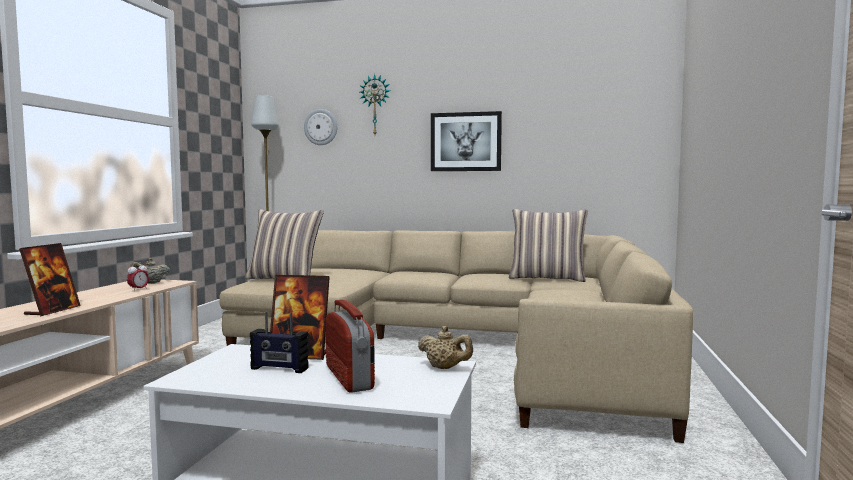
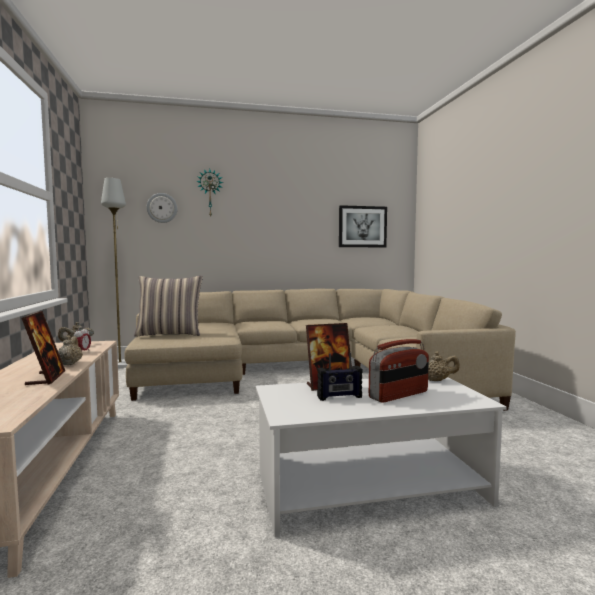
camera: 25 degrees left, 0 degrees up
(102, 299) = (70, 363): none -> beige teapot
(350, 377) = (399, 395): radio -> radio turned 105 degrees clockwise
(465, 142) = (281, 224): picture -> picture (362, 226)
(547, 278) = (354, 319): pillow -> none

